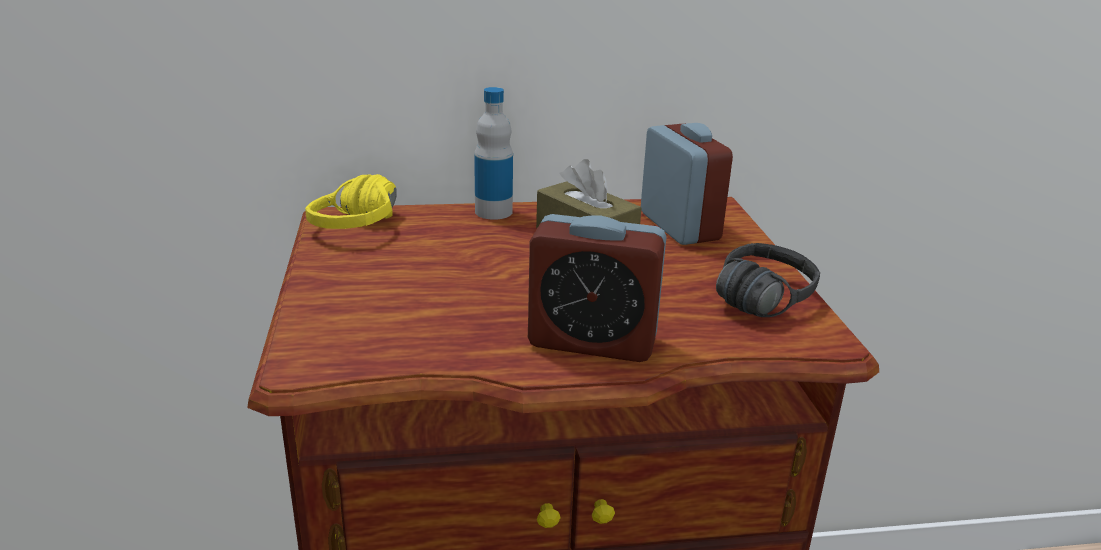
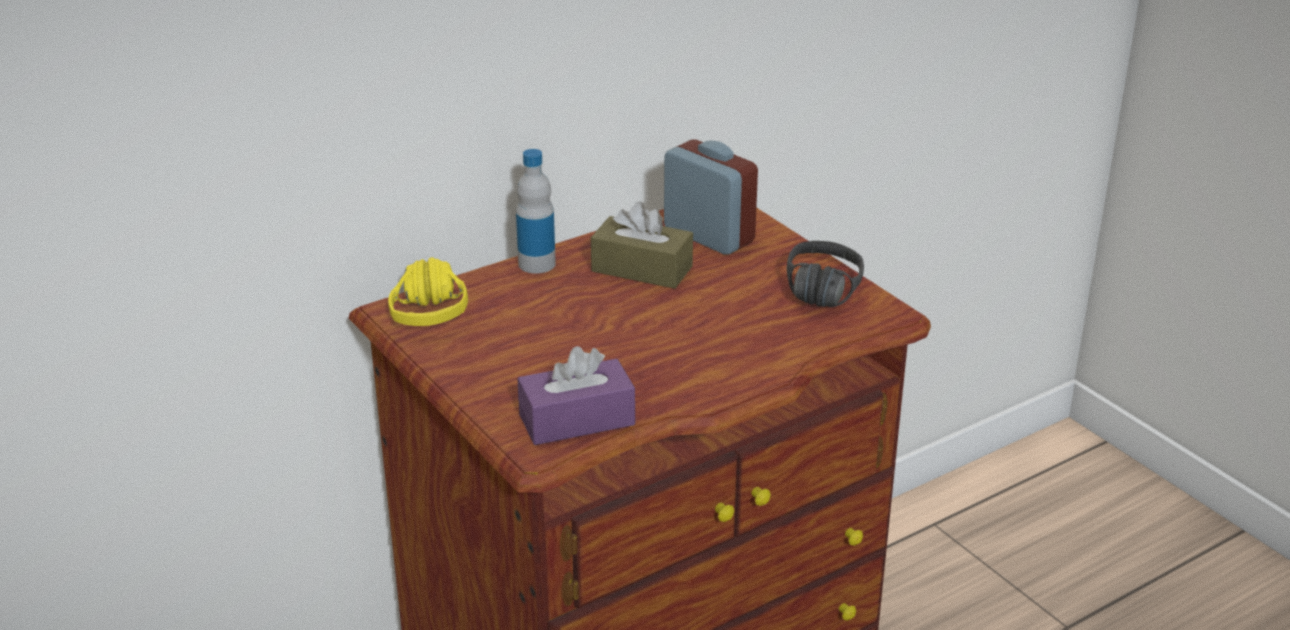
camera: 25 degrees left, 5 degrees up
(372, 350) = (577, 420): none -> purple tissue box
(592, 341) = (729, 363): alarm clock -> none

